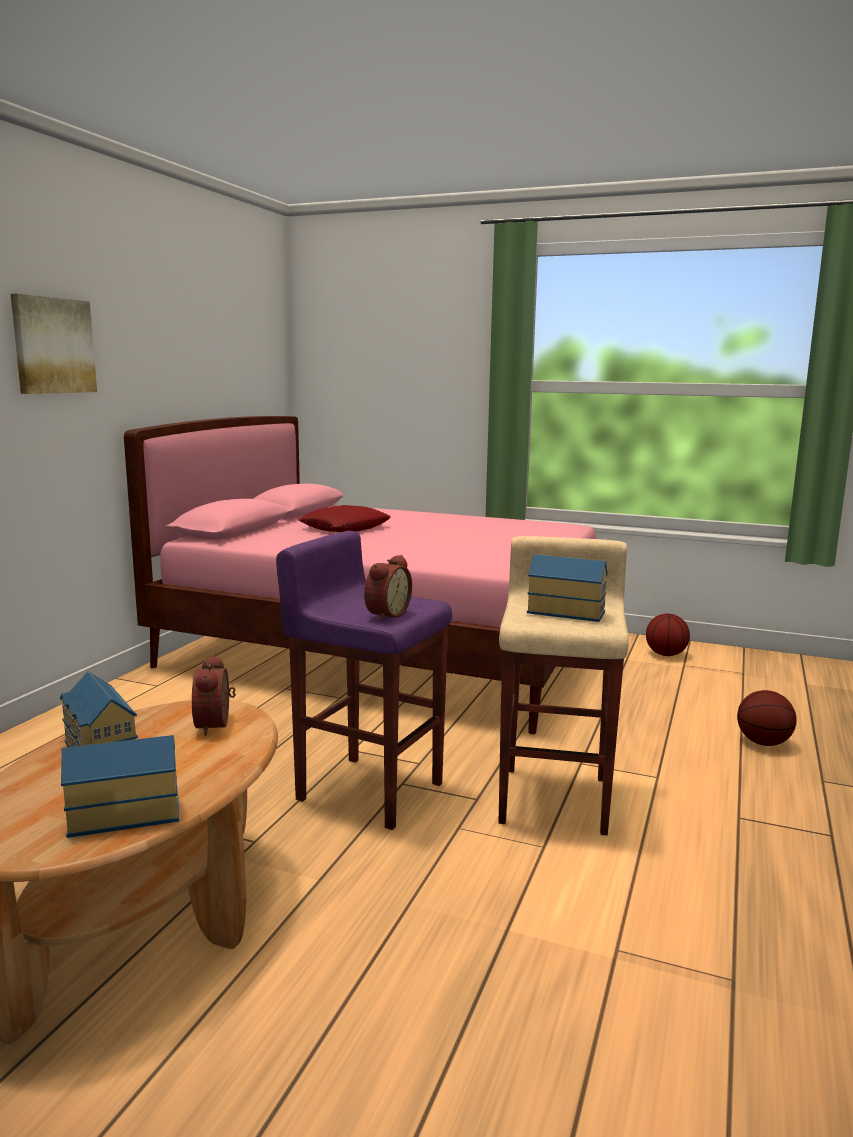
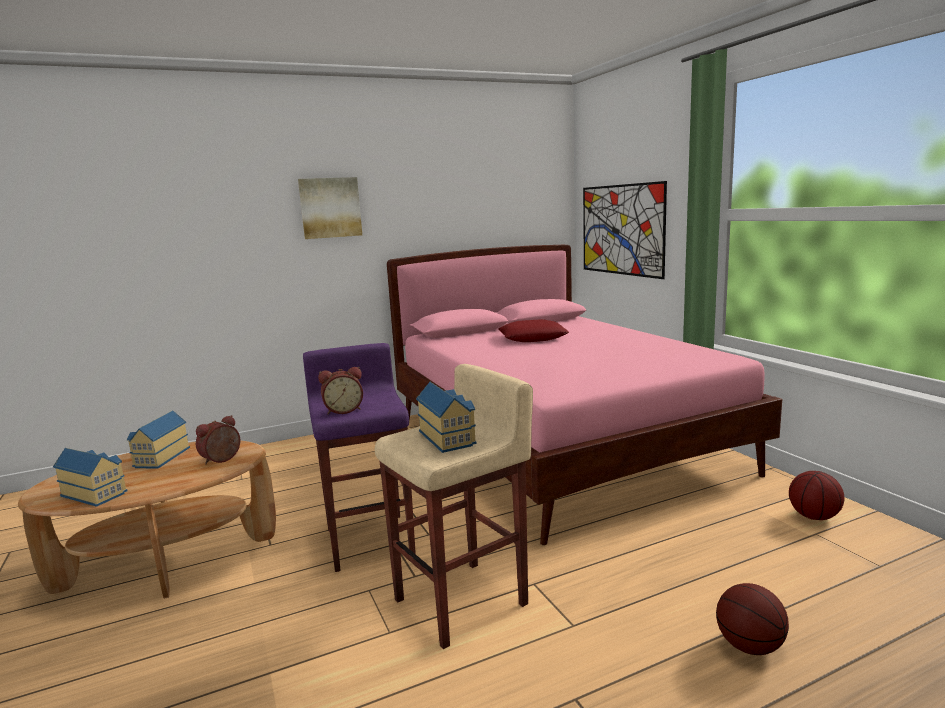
camera: 45 degrees right, 0 degrees up
(377, 399) = (621, 230): none -> picture

